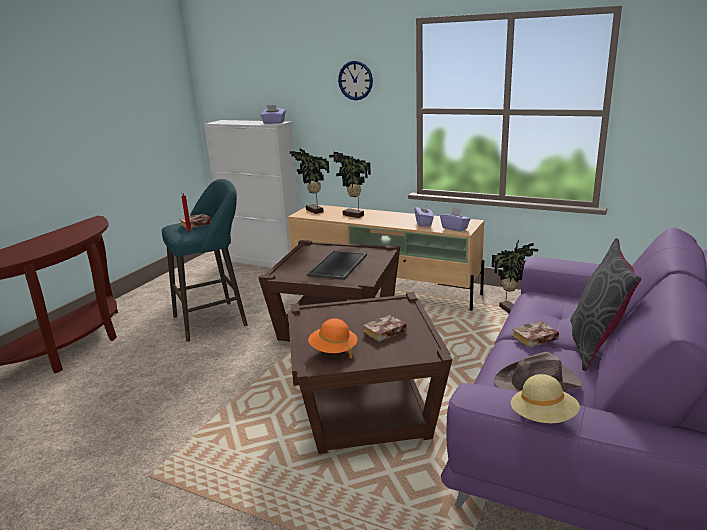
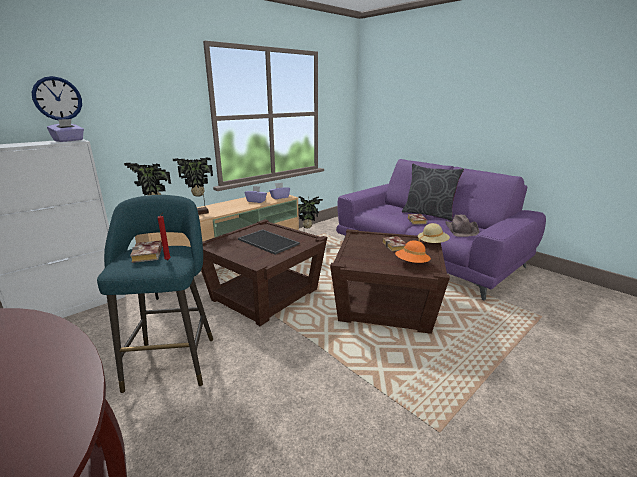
camera: 70 degrees left, 0 degrees up
(355, 80) = (153, 92): wall clock -> wall clock (57, 98)
(543, 418) = (515, 226): beige hat -> beige hat (432, 243)

